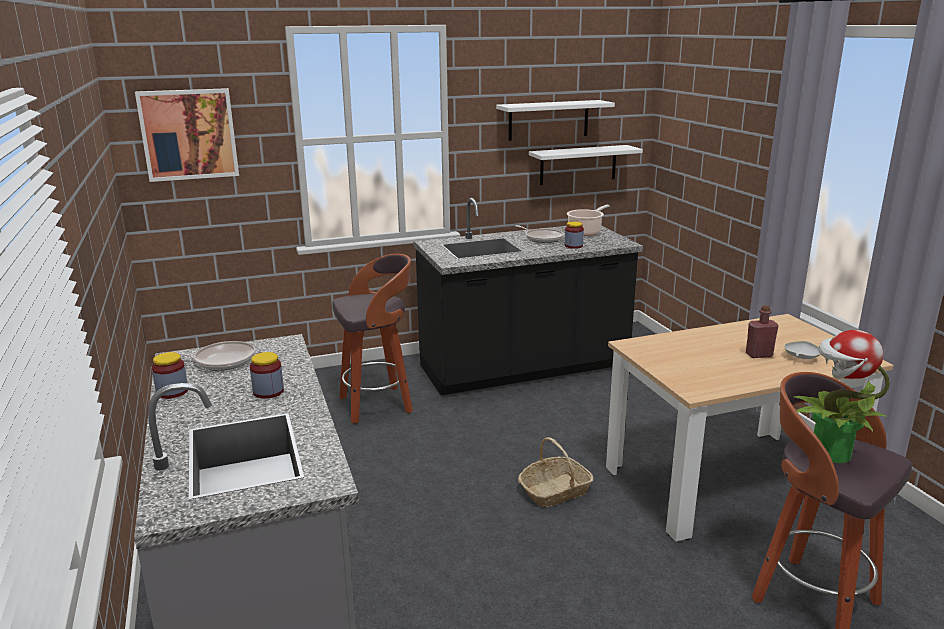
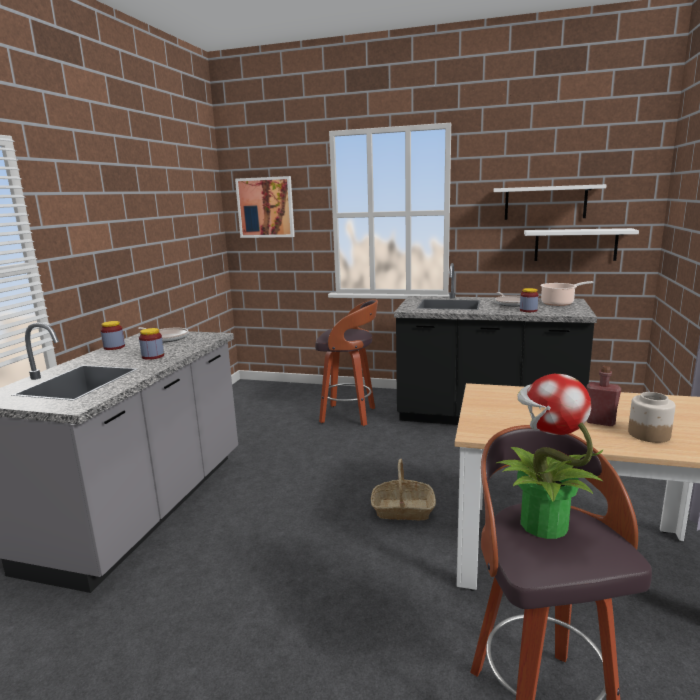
camera: 35 degrees right, 5 degrees down
(801, 357) = (648, 434): white bowl -> jar

